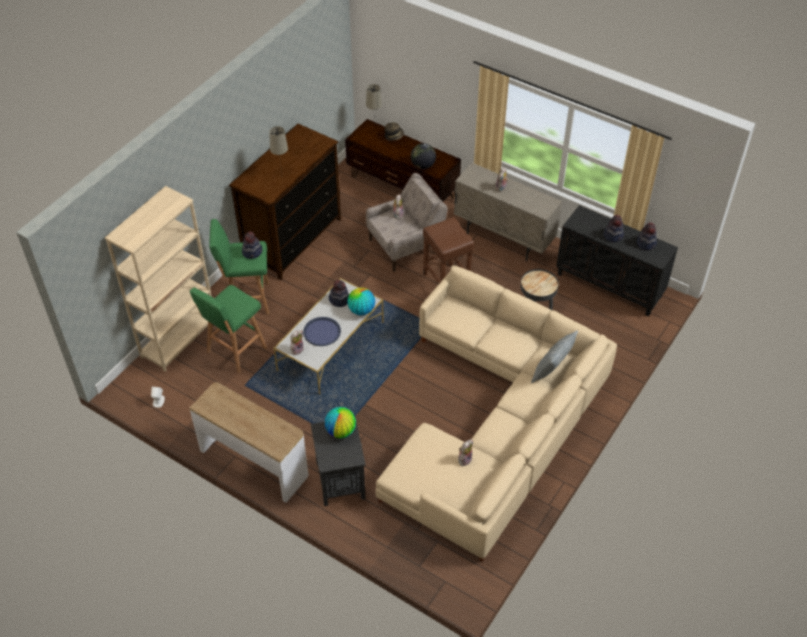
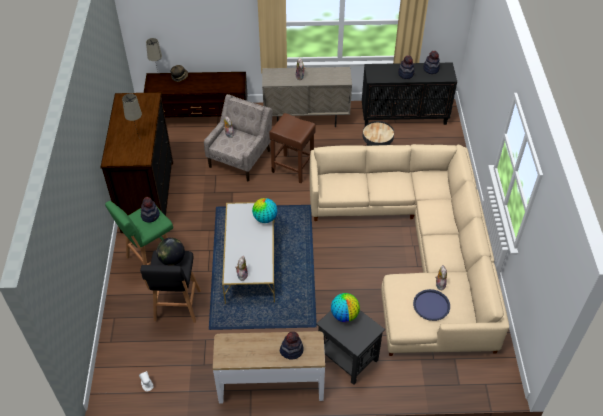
camera: 35 degrees left, 0 degrees up
(179, 338) = (120, 323): beige bookcase -> none
(235, 351) = (177, 307): green stool -> black stool
(322, 332) = (249, 250): blue tray -> blue tray (431, 305)
(339, 299) = (240, 219): hat -> hat (291, 350)
(423, 165) = (222, 88): globe -> globe (172, 259)
(552, 371) = (438, 189): pillow -> none

